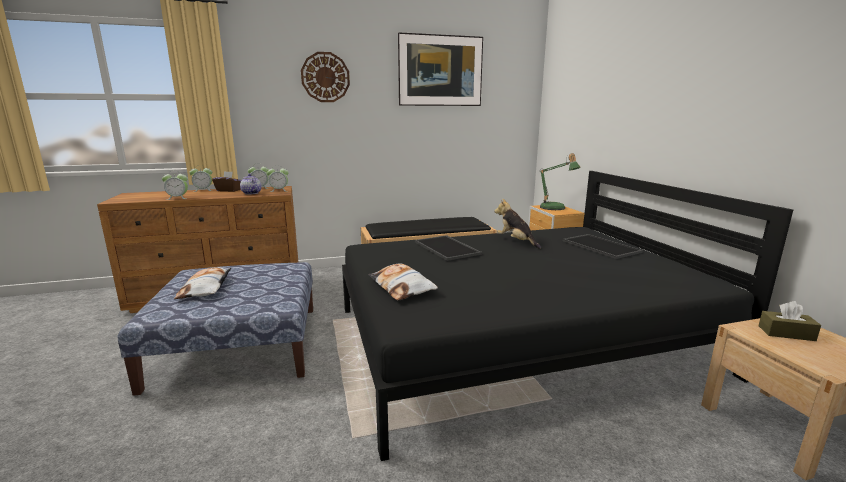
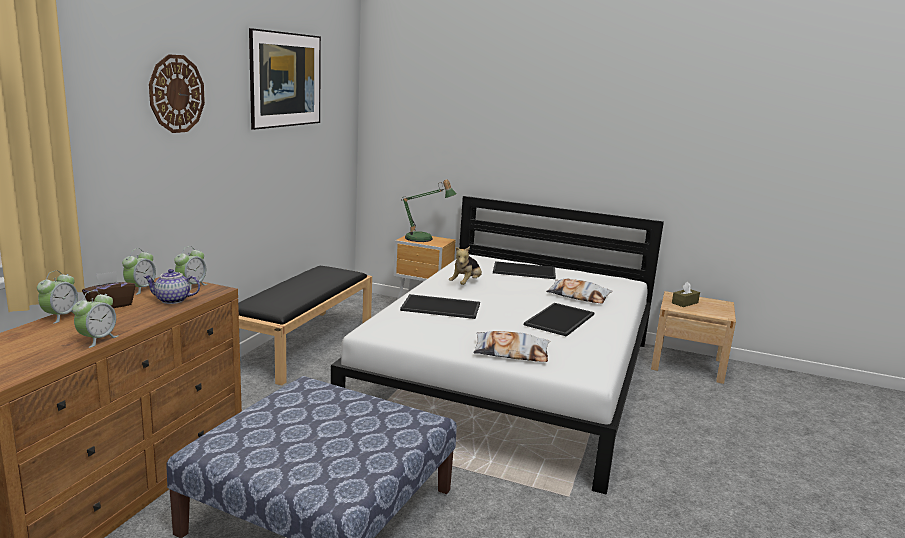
camera: 55 degrees left, 0 degrees up
(206, 288) = (303, 446): pillow -> pillow (578, 296)
(515, 242) = (466, 284): plush toy -> plush toy turned 60 degrees counterclockwise
(515, 284) = (560, 320): none -> tray
(516, 340) = (513, 378): black bed -> white bed

